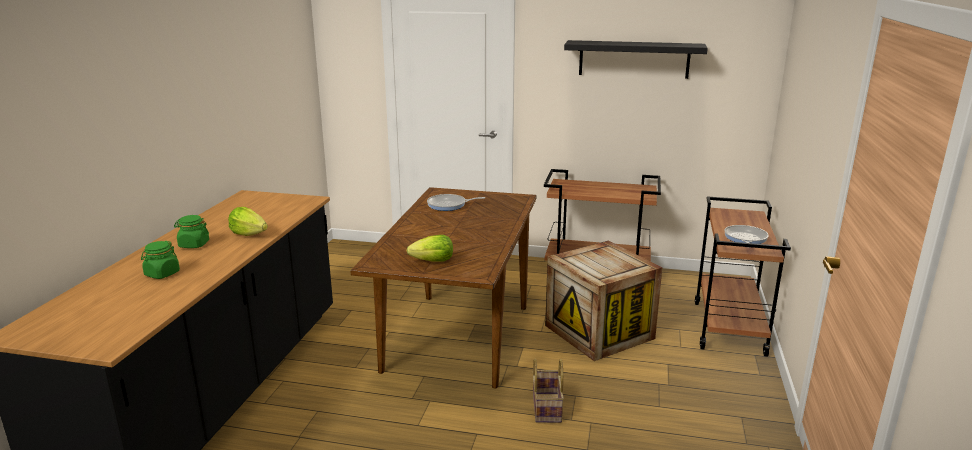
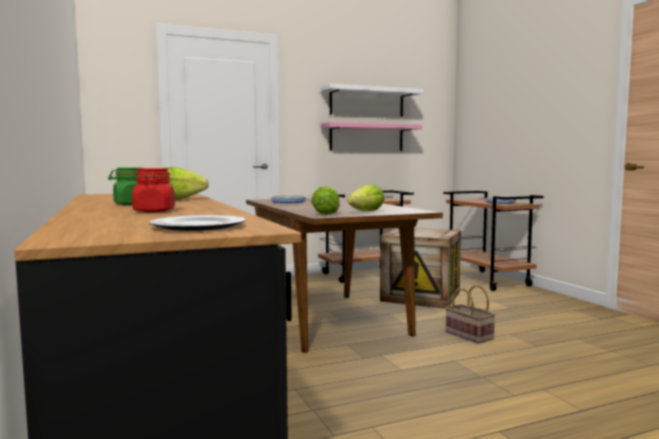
camera: 35 degrees left, 15 degrees down
(99, 328) = (198, 226): none -> plate
(162, 274) = (154, 211): green jar -> red jar
(387, 259) = (326, 214): none -> lettuce
(630, 105) = (366, 137): none -> pink shelf
(633, 59) = (367, 102): black shelf -> white shelf

